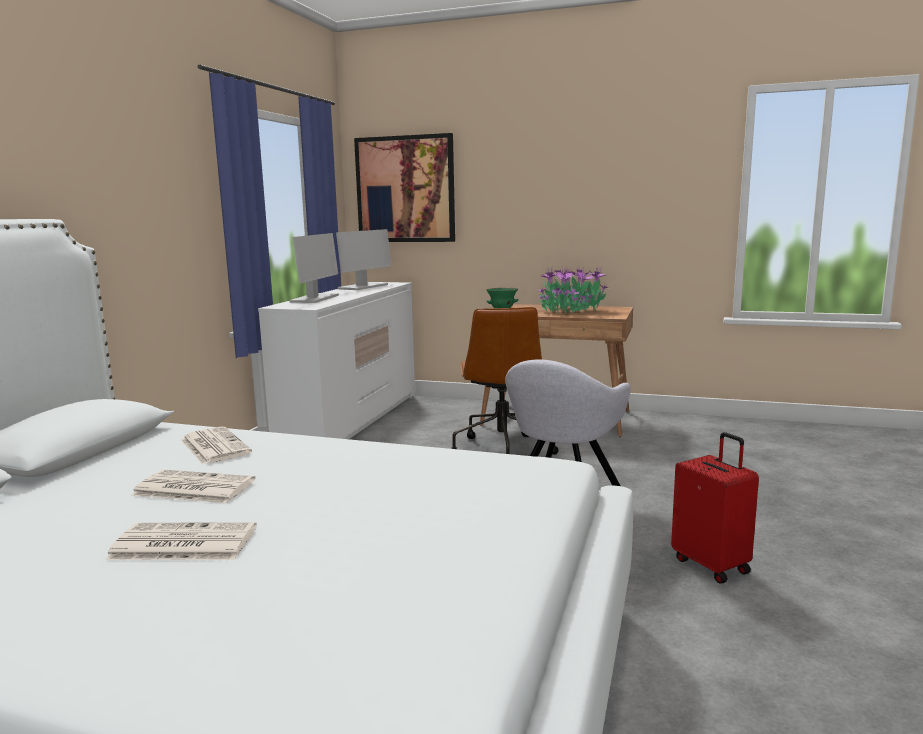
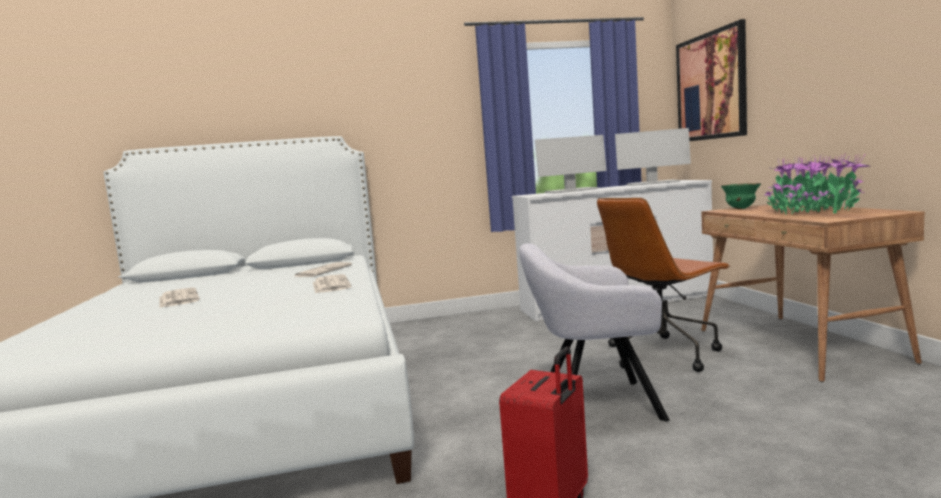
camera: 60 degrees right, 5 degrees down
(192, 488) = (254, 283): newspaper -> newspaper (330, 285)

